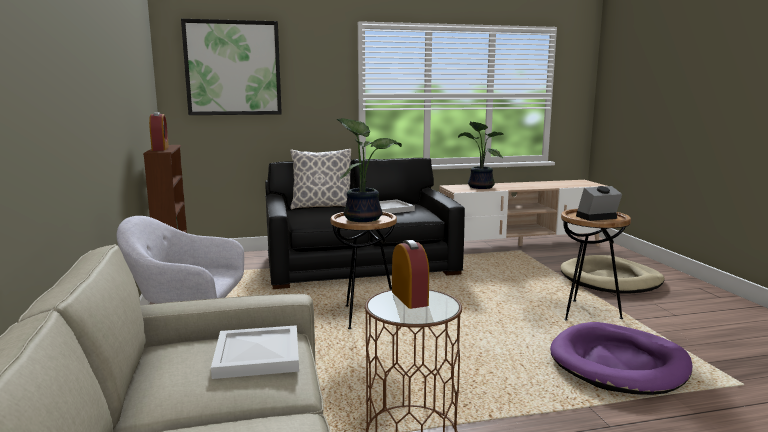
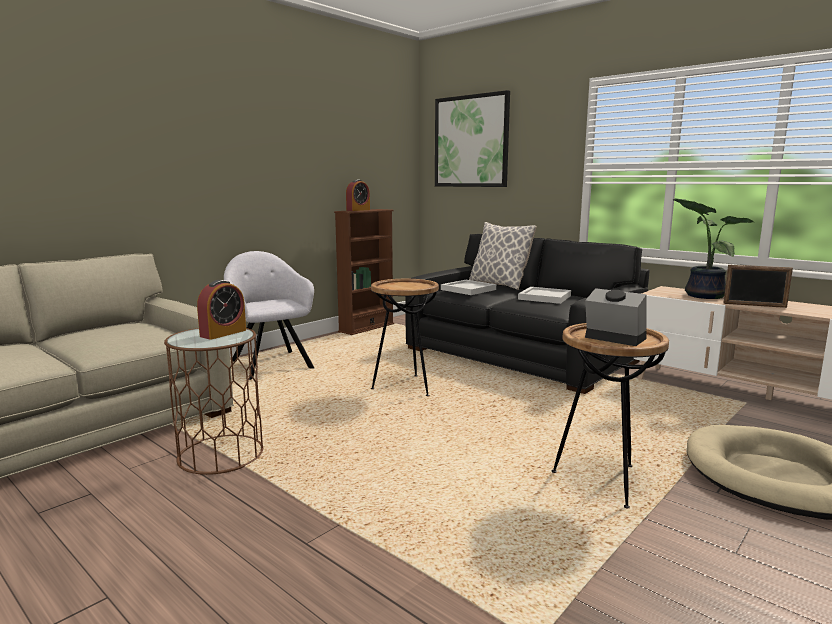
camera: 55 degrees right, 0 degrees up
(256, 356) = (130, 337): white tray -> white tray (467, 289)
(363, 218) = (404, 285): potted plant -> none
(516, 188) = (754, 305): none -> picture frame
(619, 363) = (474, 527): purple dog bed -> none

